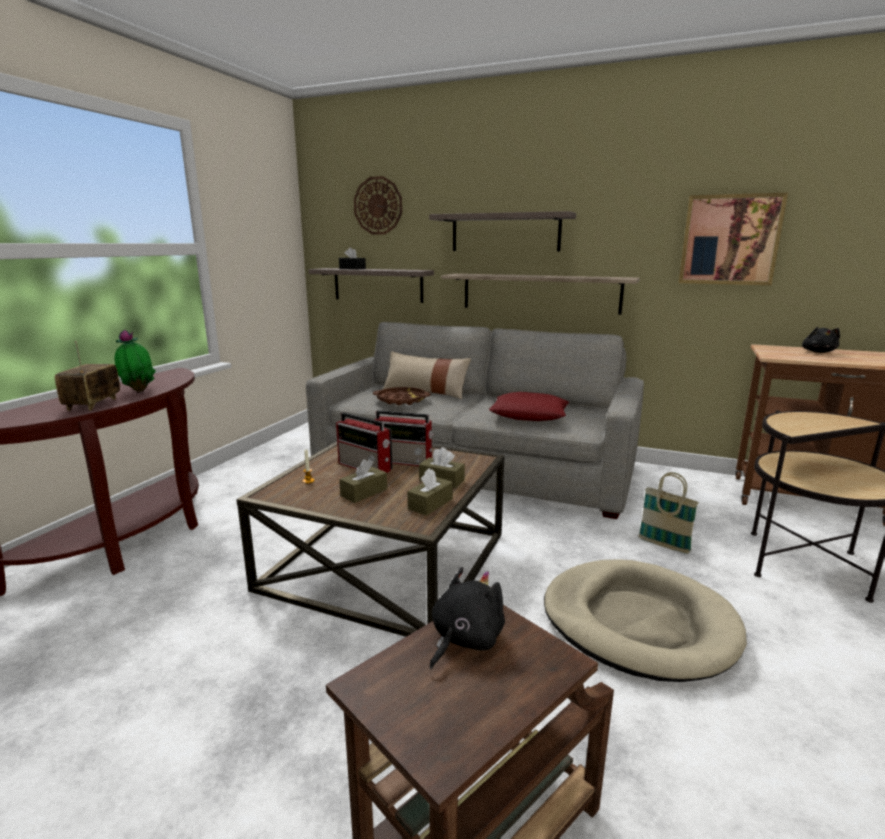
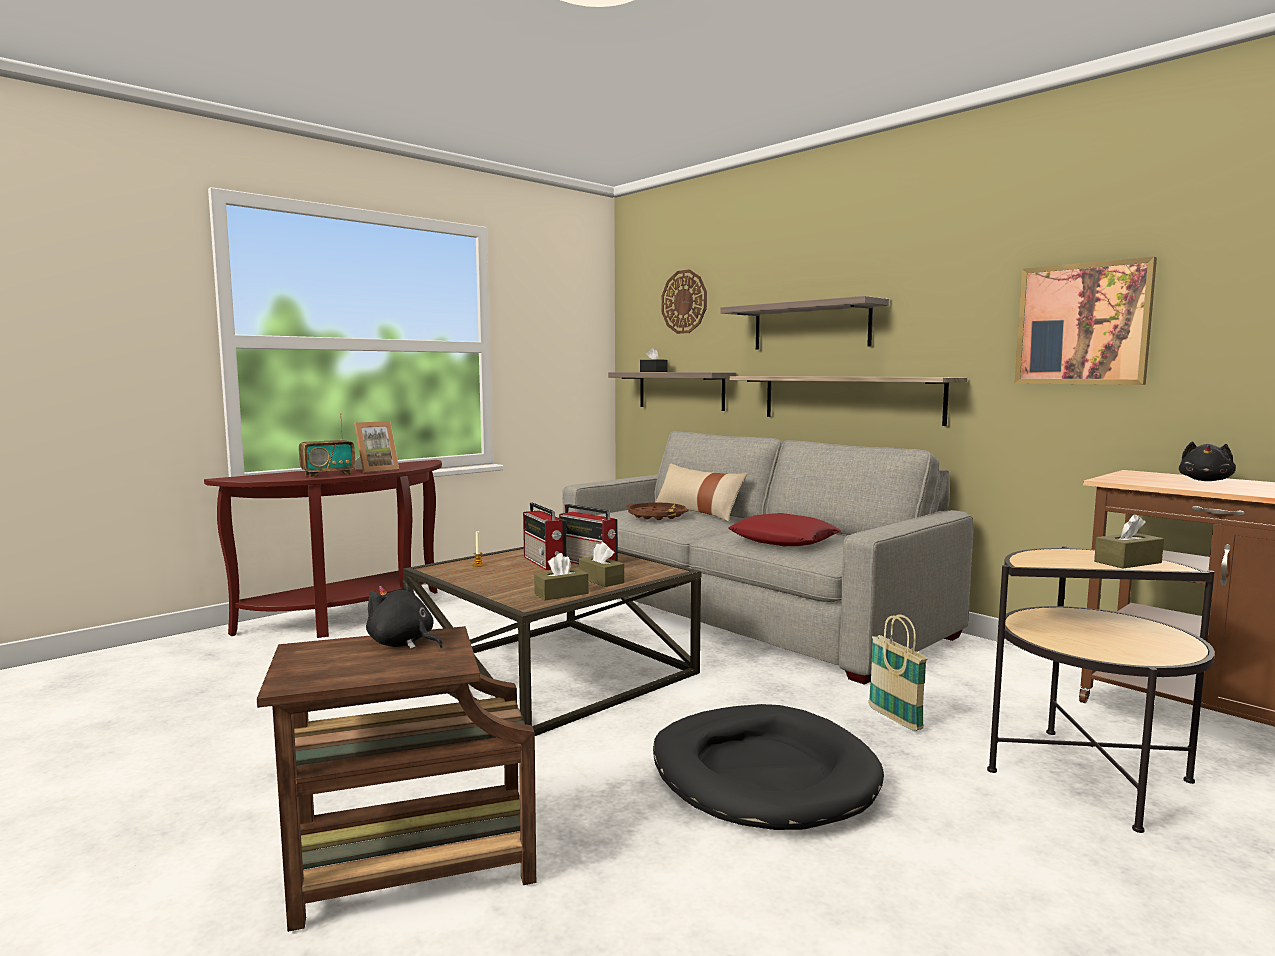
camera: 25 degrees right, 10 degrees down
(93, 404) = (328, 475): radio -> radio turned 150 degrees counterclockwise
(138, 390) = (375, 470): potted plant -> picture frame
(364, 492) = (514, 578): brown tissue box -> brown tissue box (1127, 562)
(464, 639) = (403, 644): black plush toy -> black plush toy turned 120 degrees counterclockwise
(638, 623) = (763, 774): beige dog bed -> black dog bed

